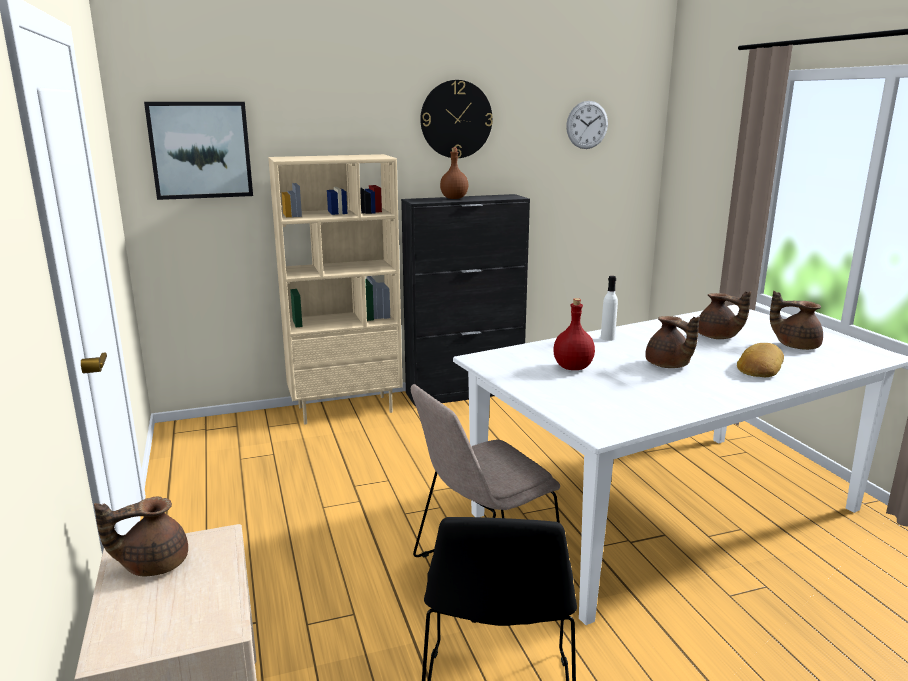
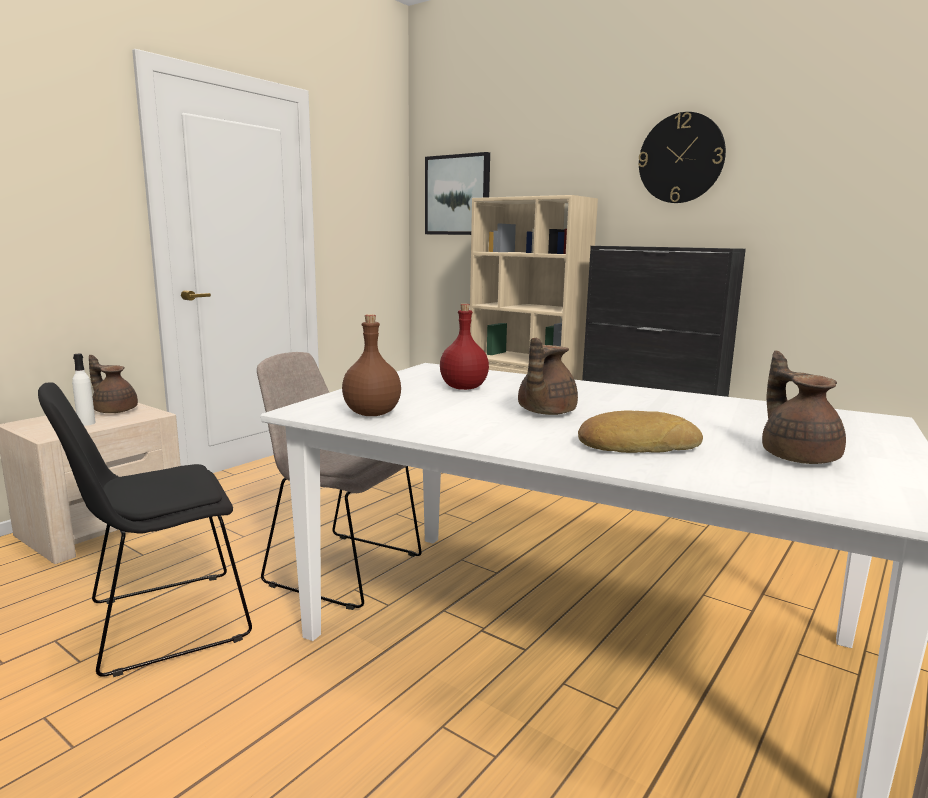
camera: 55 degrees right, 5 degrees down
(454, 198) = (652, 246): brown bottle -> brown bottle (371, 414)
(587, 125) = (876, 156): wall clock -> none
(607, 338) = (587, 388): white bottle -> white bottle (86, 423)
(717, 337) = (716, 421): brown teapot -> none

